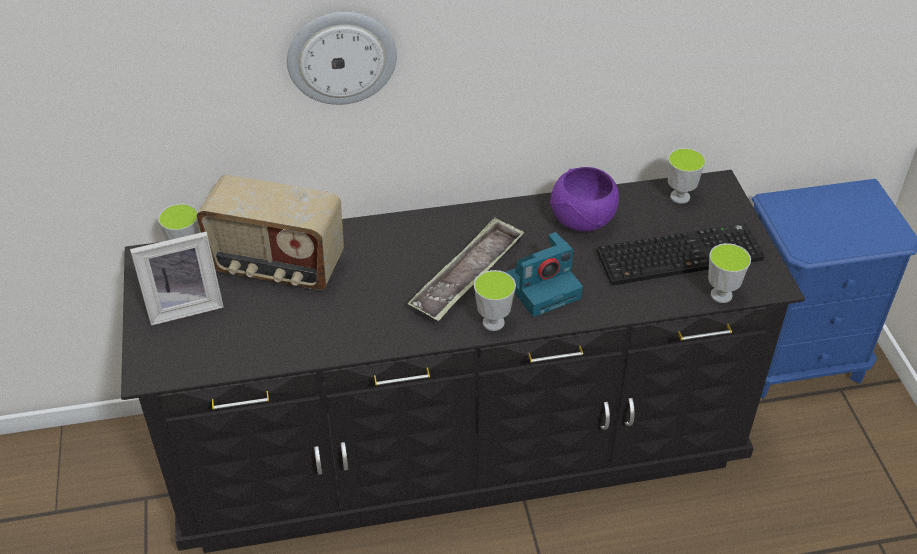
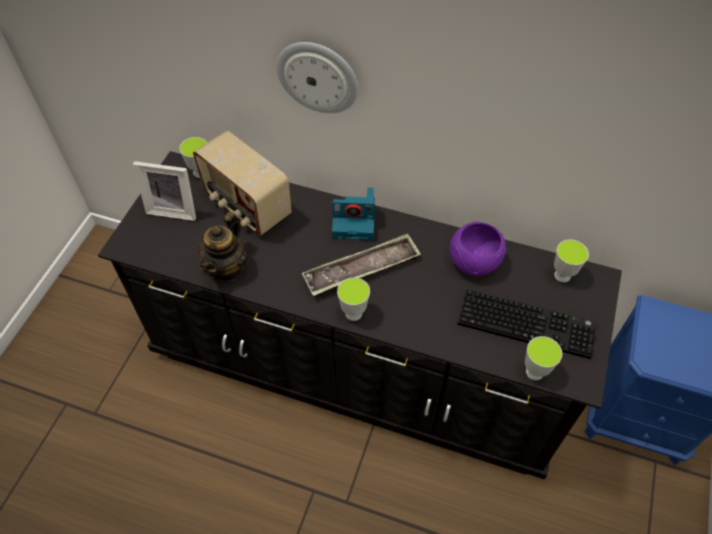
camera: 30 degrees right, 10 degrees up
(306, 340) = (227, 268): none -> teapot
(543, 287) = (407, 302): camera -> camera (355, 221)

